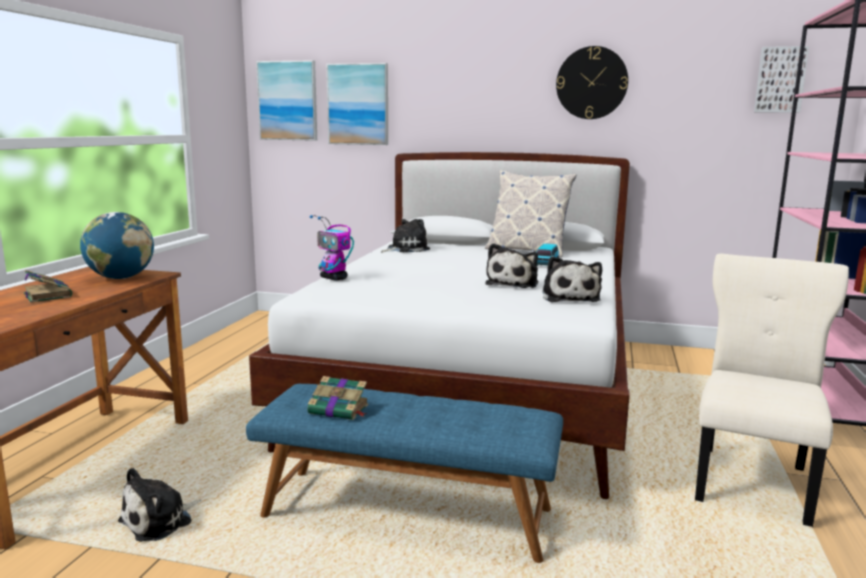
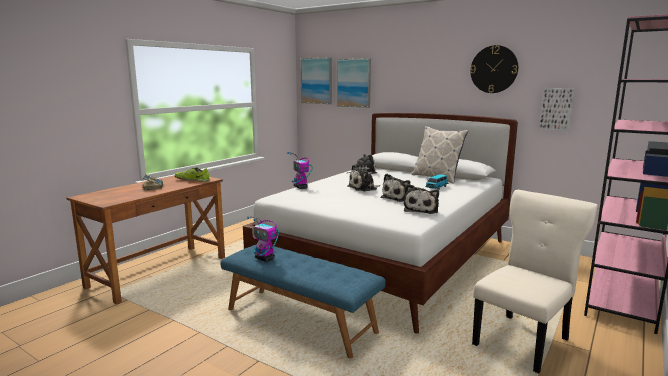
camera: 20 degrees right, 0 degrees up
(121, 278) = (192, 180): globe -> shoe
(160, 521) = (184, 303): plush toy -> plush toy (364, 188)
(339, 409) = (265, 259): book -> toy robot
(780, 80) = (629, 66): picture -> picture (556, 109)

